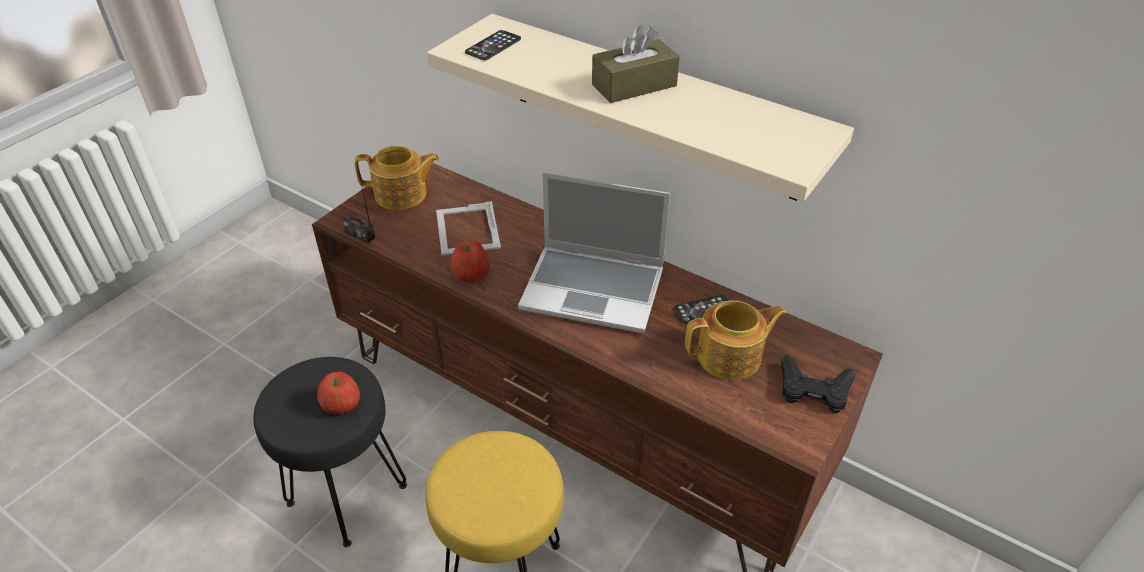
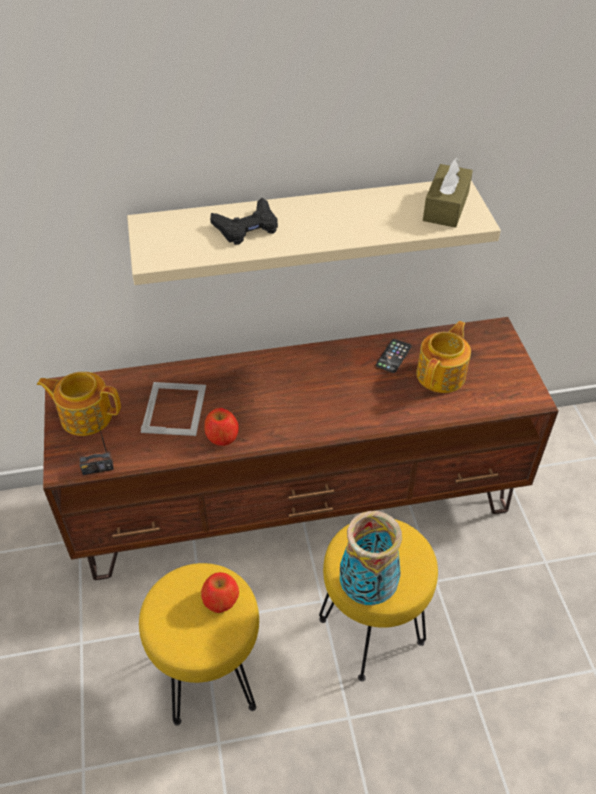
camera: 45 degrees left, 5 degrees up
(347, 495) = (211, 679): black stool -> yellow stool
(402, 195) = (85, 415): teapot -> teapot turned 120 degrees counterclockwise
(451, 494) = (368, 590): none -> vase
(467, 230) = (175, 408): picture frame -> picture frame turned 120 degrees counterclockwise
(493, 46) = (175, 241): phone -> none
(595, 289) = (316, 389): laptop -> none
(634, 85) = (315, 218): brown tissue box -> brown tissue box (446, 207)
(814, 389) = (503, 362): black game controller -> black game controller (247, 227)

